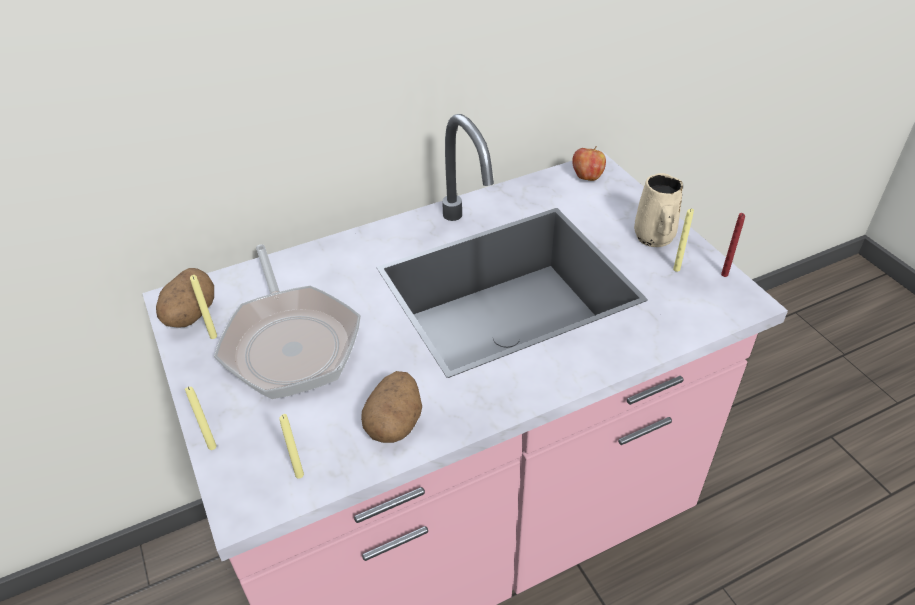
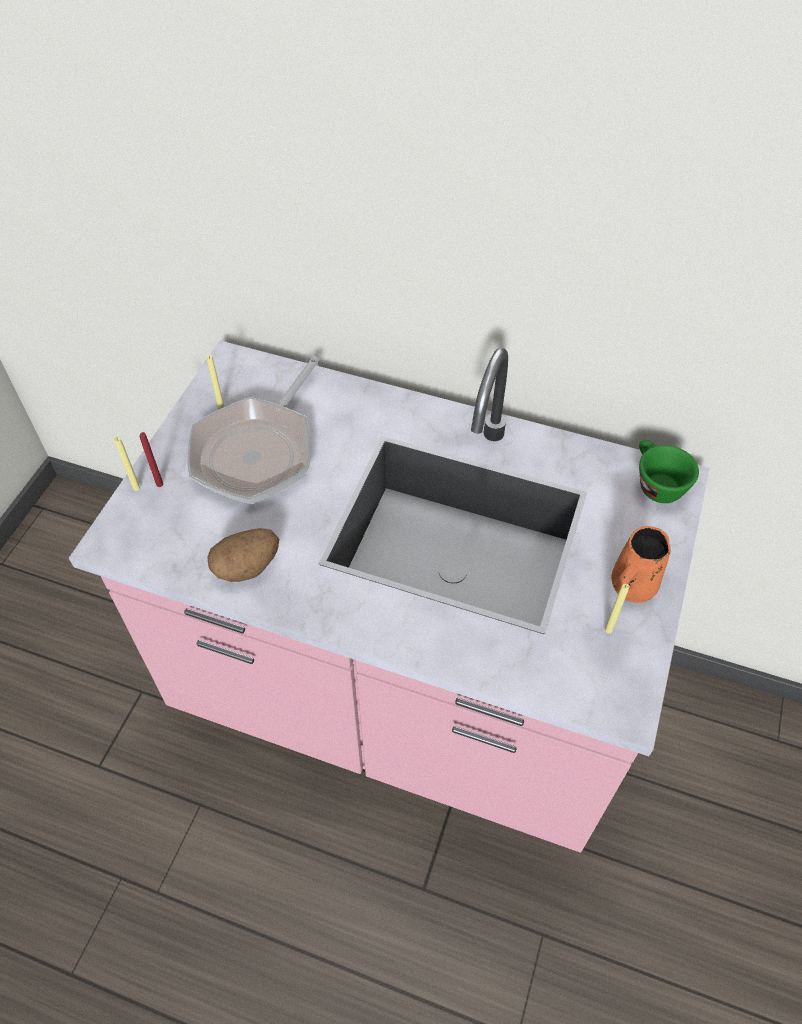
camera: 45 degrees right, 10 degrees up
(190, 315) = (226, 380): potato -> none
(299, 474) = (157, 550): yellow candle -> none
(587, 177) = (655, 483): apple -> green cup
(654, 238) = (631, 587): beige mug -> orange mug
(724, 274) = (644, 670): red candle -> red candle (159, 484)

